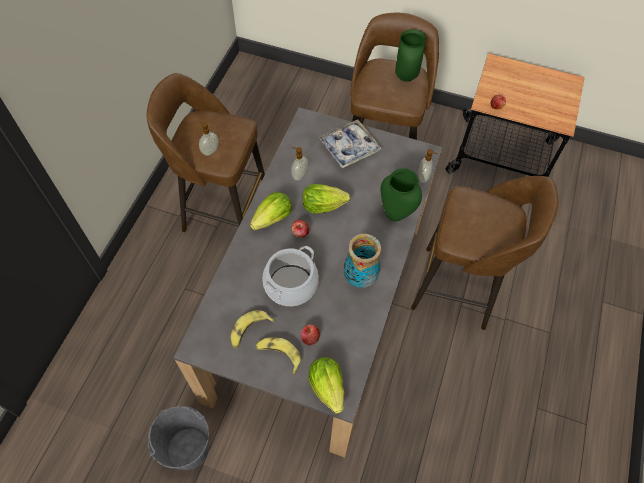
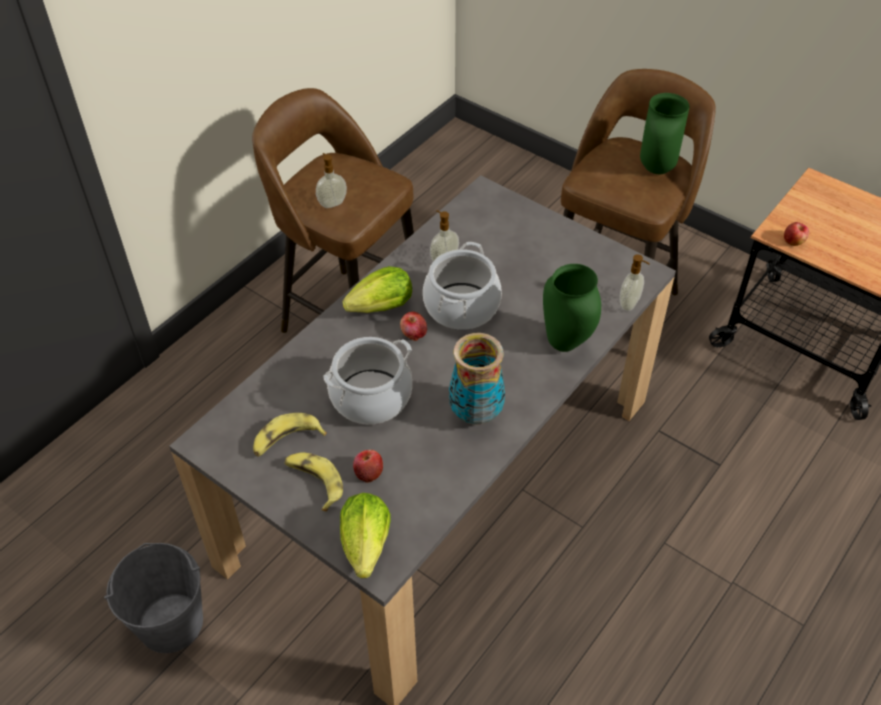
camera: 20 degrees right, 10 degrees down
(323, 205) = (461, 306): lettuce -> cooking pot
(349, 147) = (532, 241): tray -> none
(458, 289) = (668, 516): brown stool -> none

